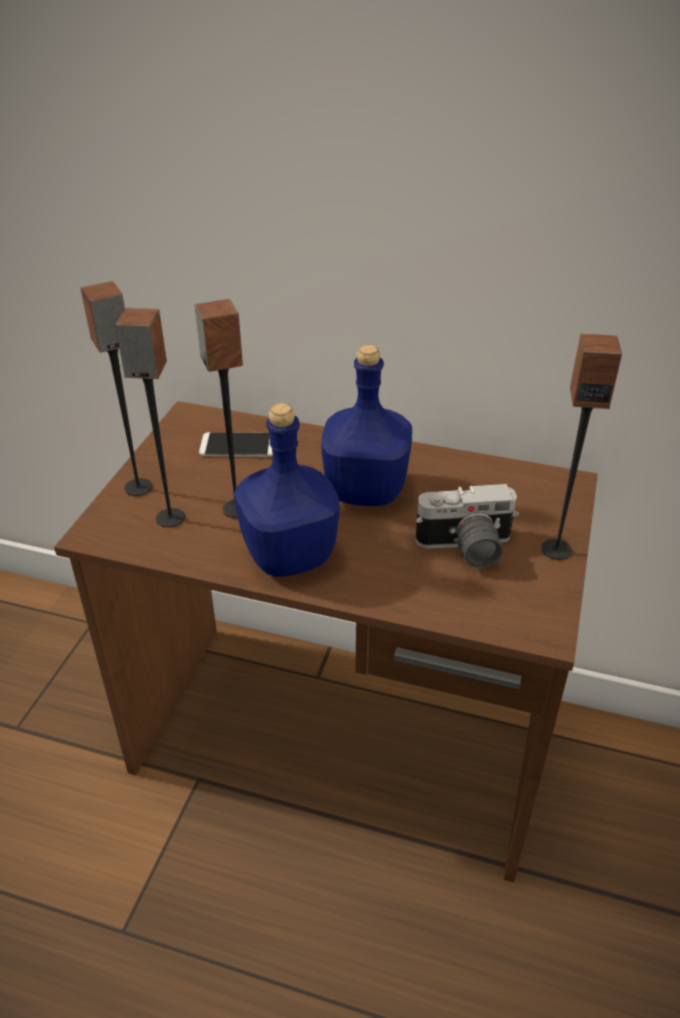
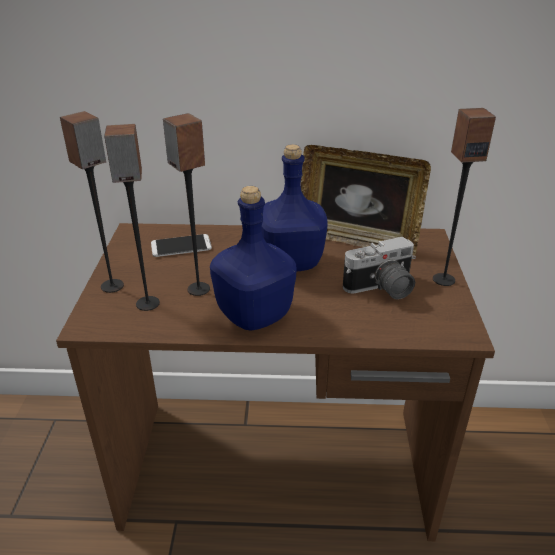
camera: 15 degrees left, 5 degrees down
(466, 472) = (357, 240): none -> picture frame

